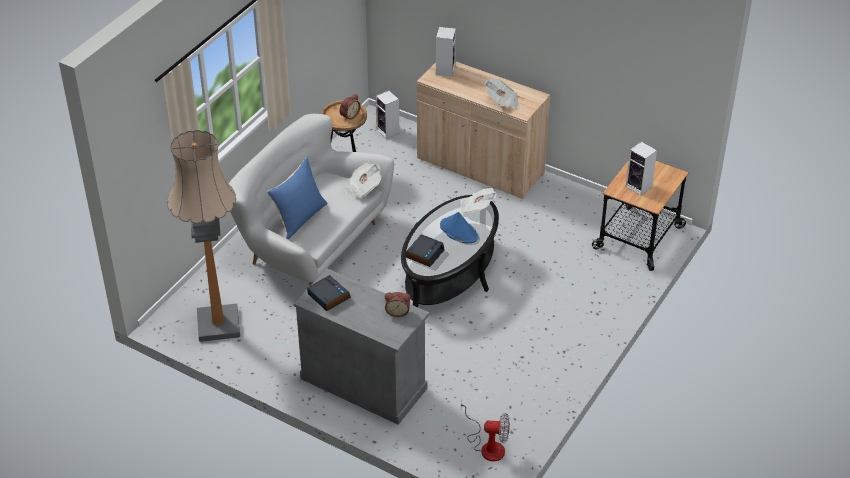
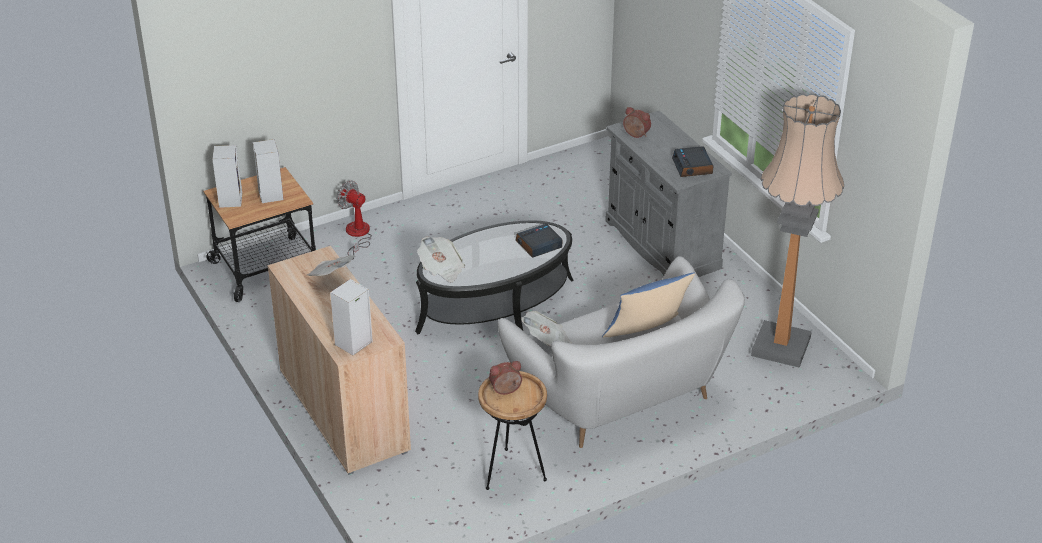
camera: 150 degrees left, 5 degrees down
(388, 131) = (410, 509): speaker -> speaker (230, 199)
(458, 231) = (483, 254): blue hat -> none
(487, 445) = (587, 166): fan -> fan (357, 235)

